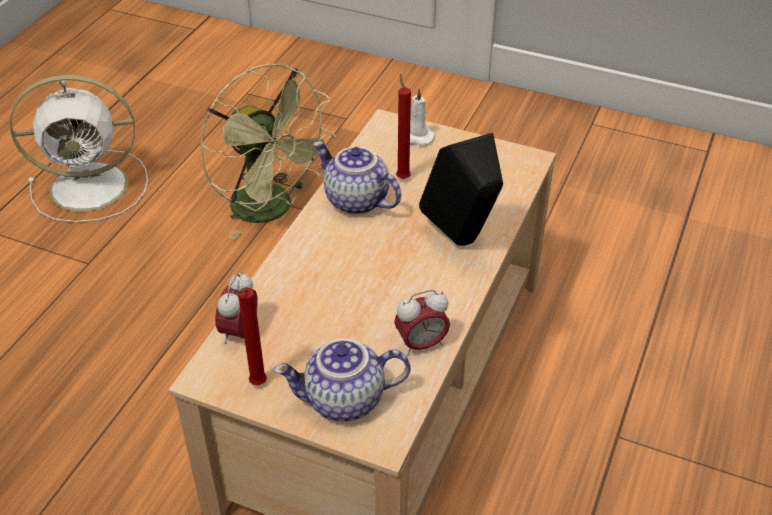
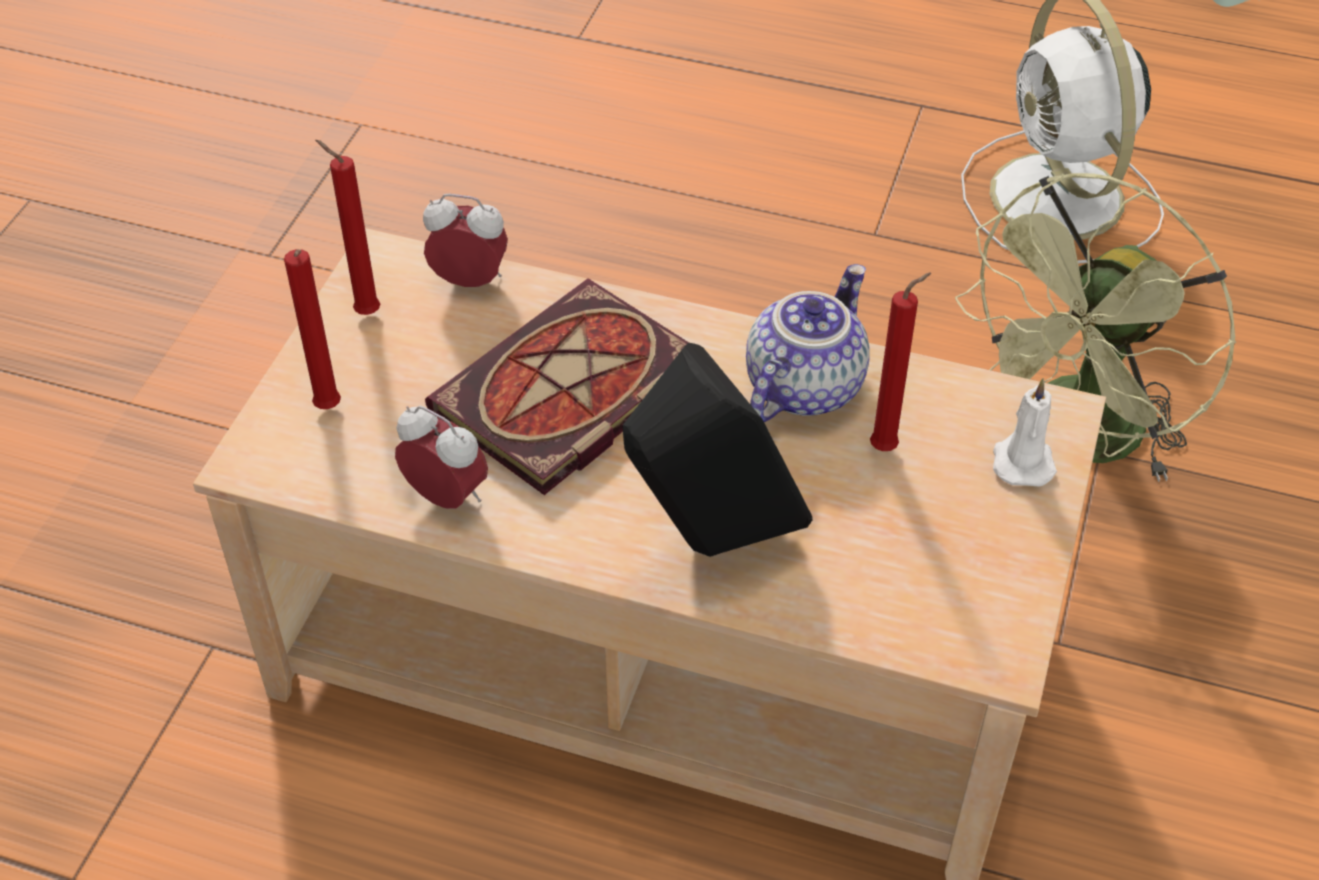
camera: 85 degrees right, 5 degrees up
(344, 401) = (328, 410): teapot -> red candle
(349, 291) = (566, 397): none -> book
(421, 344) = (447, 497): alarm clock -> alarm clock turned 150 degrees clockwise

